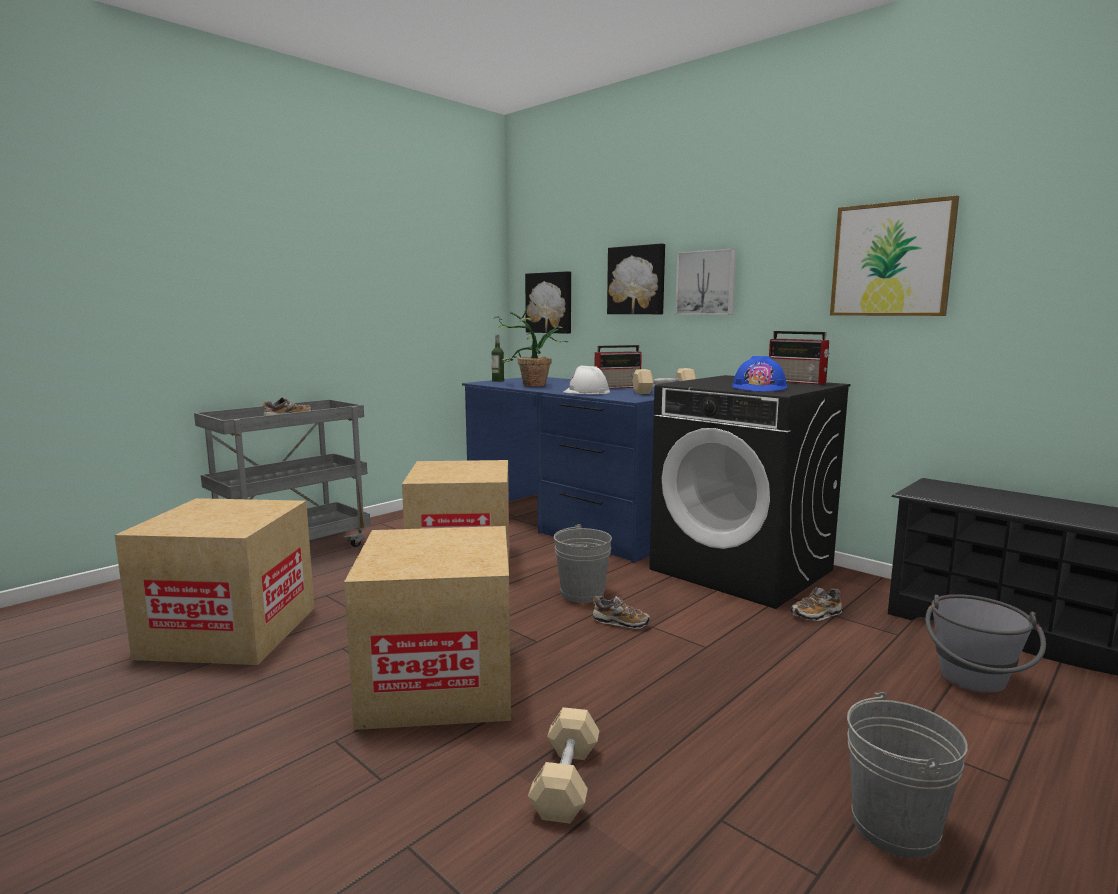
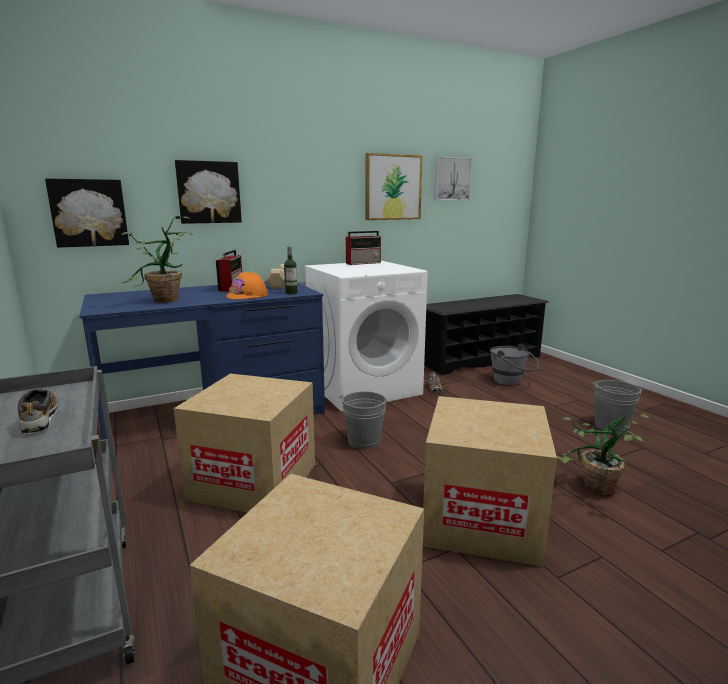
camera: 70 degrees left, 5 degrees up
(498, 381) = (100, 305): bottle -> bottle (291, 293)
(566, 781) = (593, 489): beige dumbbell -> potted plant
(586, 392) = (247, 295): white hard hat -> orange hard hat
(620, 622) = (417, 438): shoe -> none
(706, 283) = (277, 197): picture -> picture (451, 179)
(742, 570) = (364, 388): black washing machine -> white washing machine
(759, 388) = (387, 269): blue hard hat -> none

